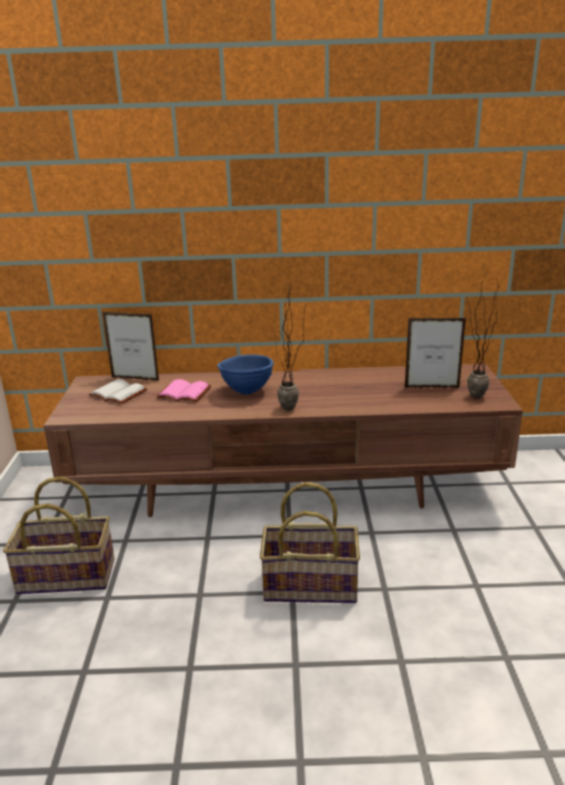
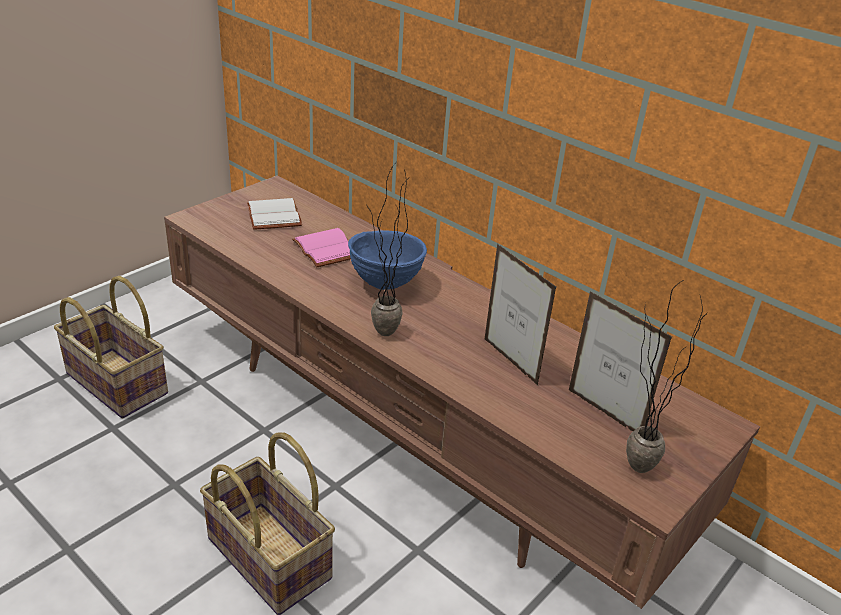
camera: 40 degrees right, 10 degrees up
(135, 379) = (316, 206): picture frame -> picture frame (510, 361)

